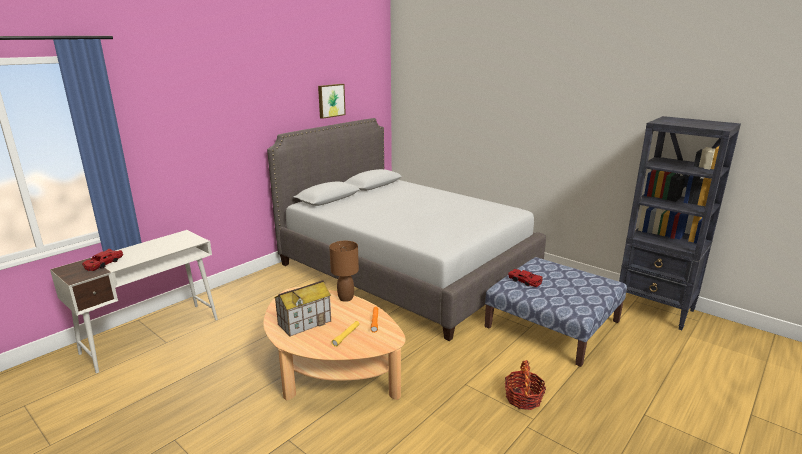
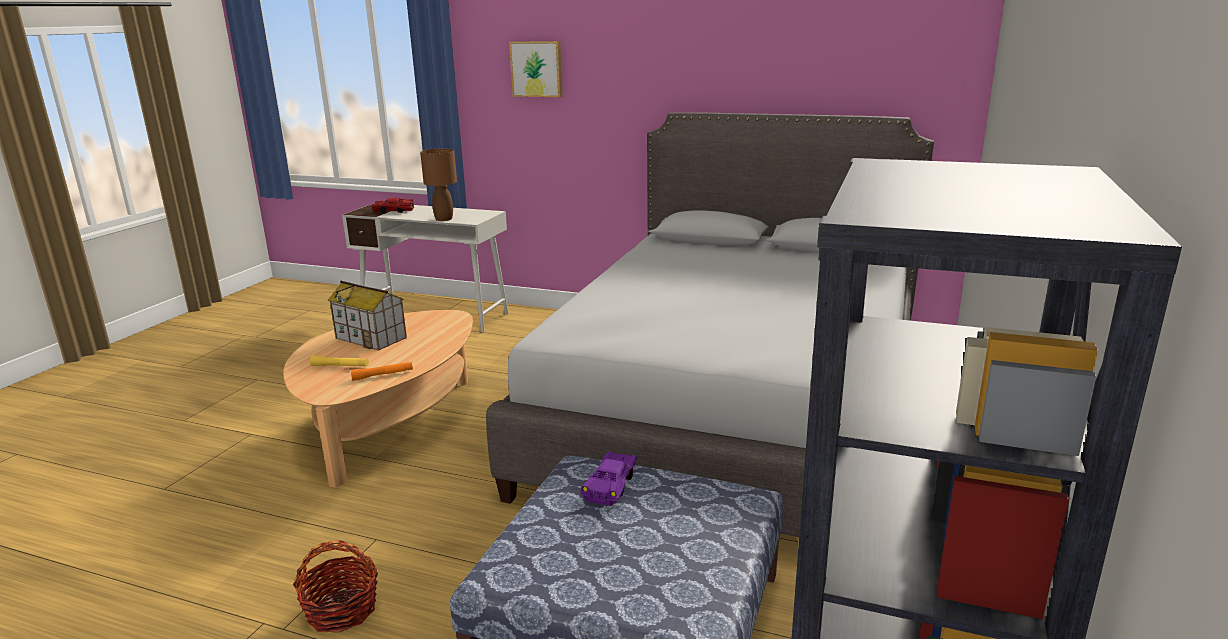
camera: 70 degrees right, 0 degrees up
(330, 100) = (802, 68): picture -> picture (537, 69)
(345, 298) = (447, 345): brown table lamp -> brown table lamp (444, 219)
(524, 281) = (611, 485): red toy car -> purple toy car

